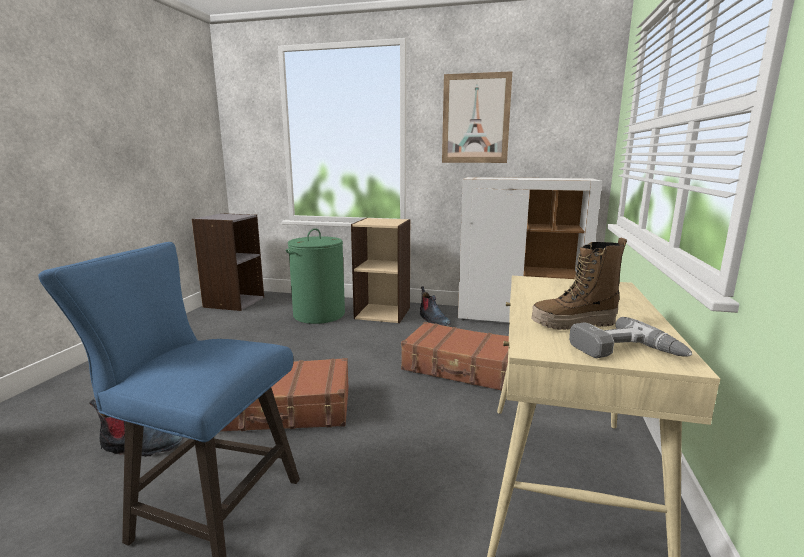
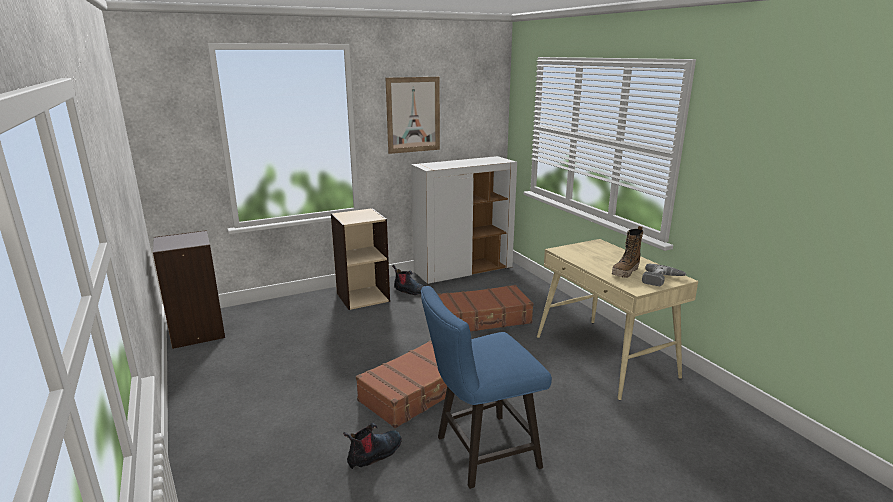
camera: 40 degrees left, 5 degrees up
(319, 314) = (311, 316): green laundry basket -> none

